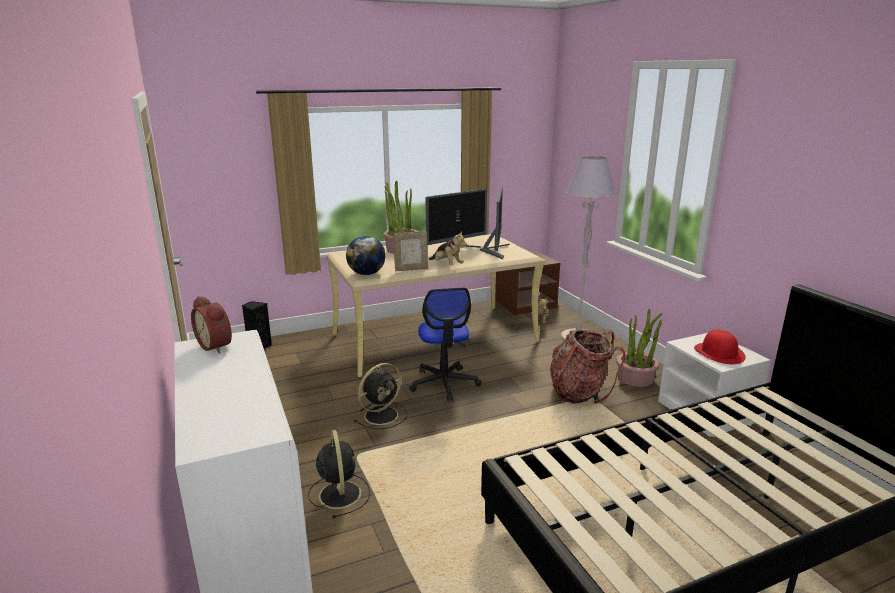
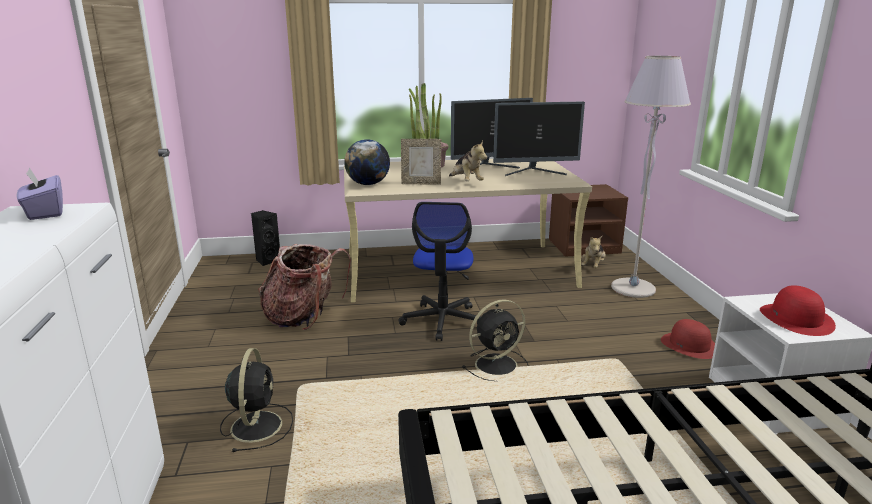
camera: 15 degrees right, 0 degrees up
(217, 345) = (45, 213): alarm clock -> purple tissue box
(382, 415) = (354, 346): black fan -> black fan (498, 364)
(495, 251) = (535, 172): monitor -> monitor turned 60 degrees clockwise
(579, 392) = (605, 352): backpack -> backpack (304, 317)
(635, 378) = (689, 345): potted plant -> red hat

